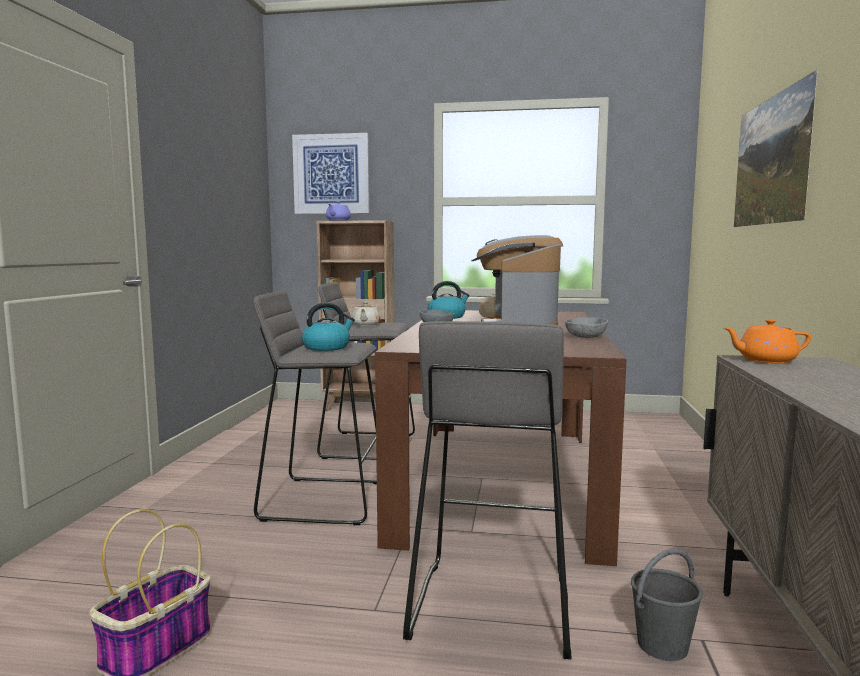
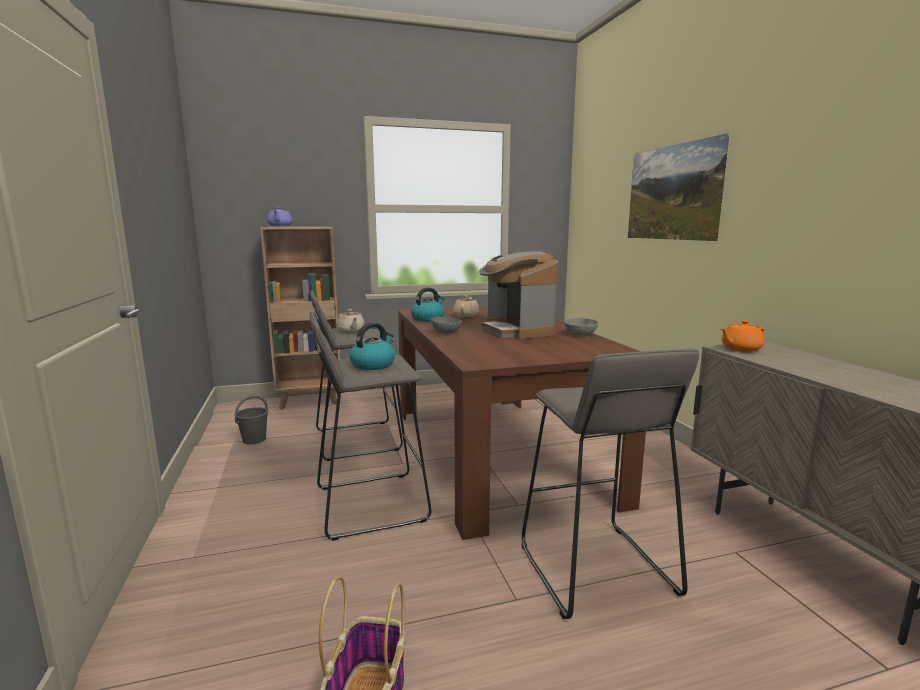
camera: 25 degrees left, 5 degrees up
(331, 174) = (262, 178): picture -> none
(661, 646) = (720, 564): grey bucket -> grey bucket (254, 440)

